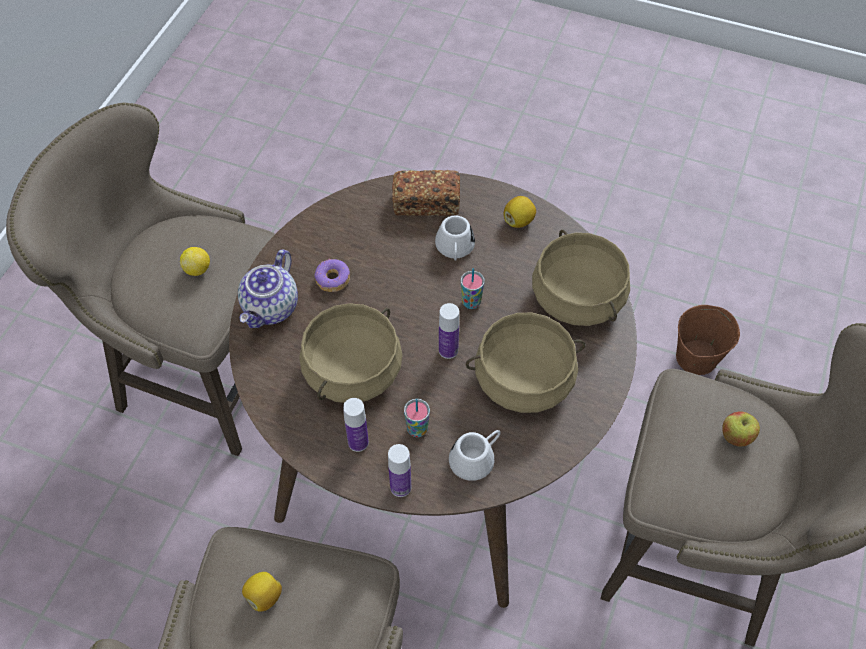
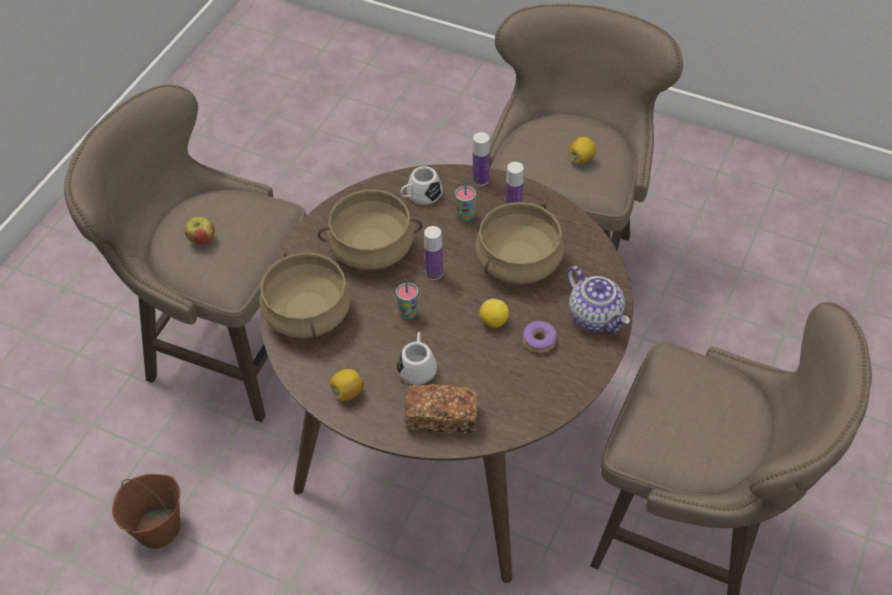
camera: 175 degrees left, 5 degrees down
(198, 269) = (681, 407): lemon -> lemon (493, 321)
(271, 308) = (596, 316): teapot -> teapot turned 120 degrees clockwise

